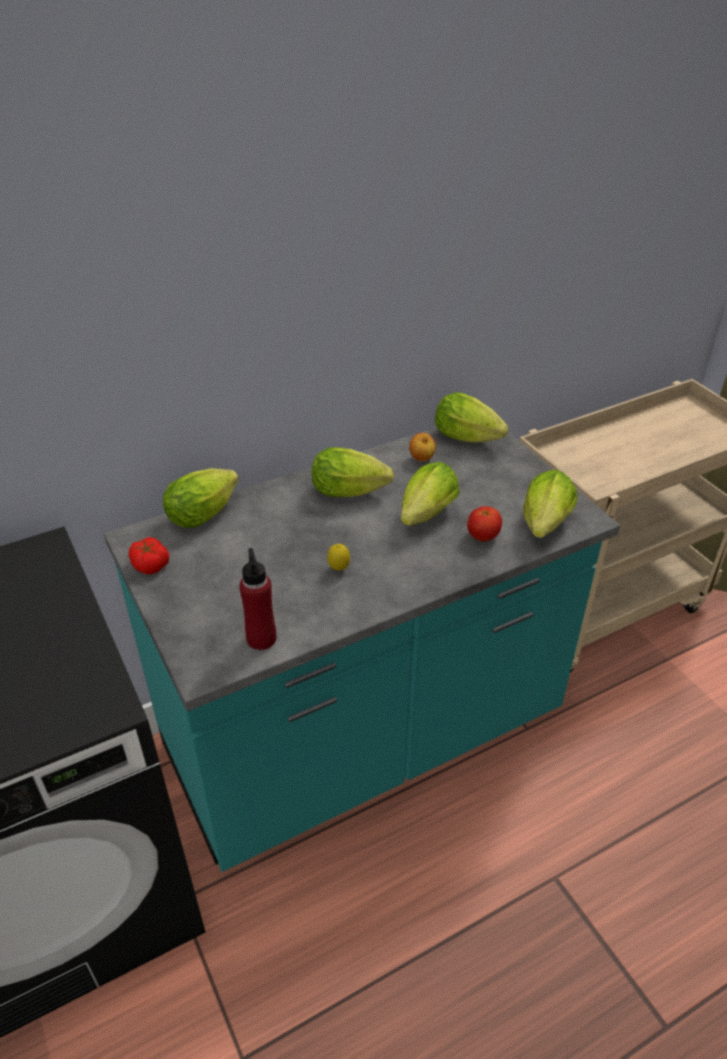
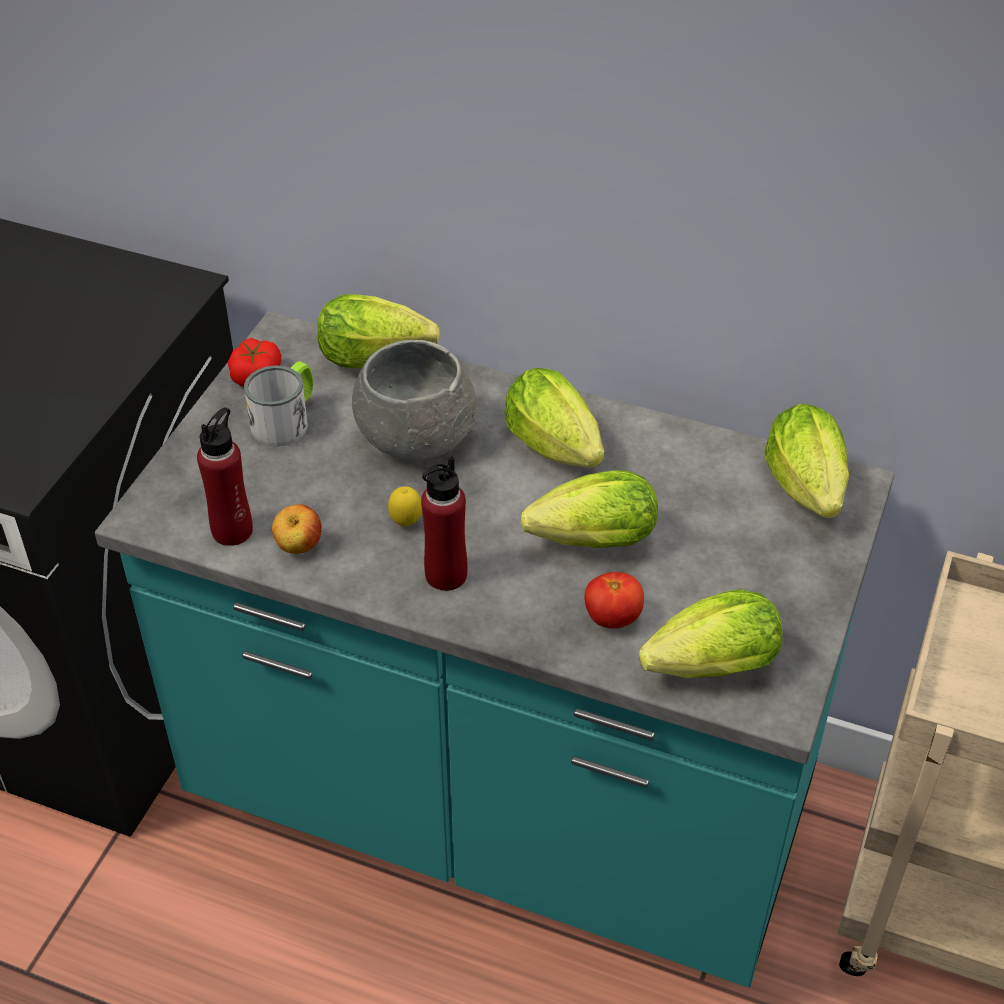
camera: 50 degrees right, 5 degrees up
(203, 571) = (286, 420): none -> mug
(279, 531) = (416, 435): none -> grey bowl
(392, 575) = (446, 575): none -> red bottle
(422, 459) = (701, 472): apple -> apple (298, 547)

